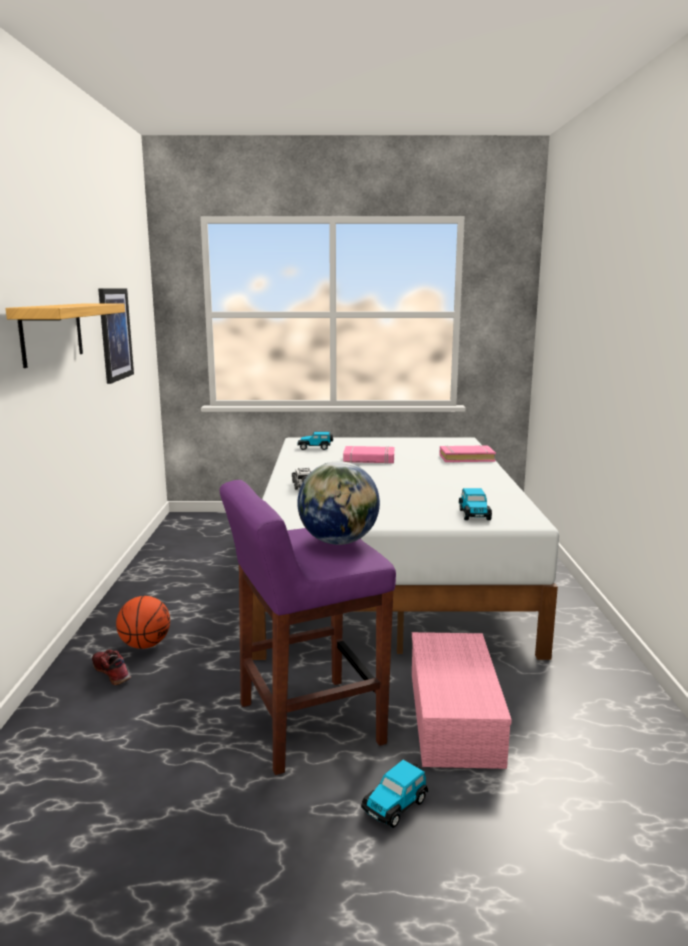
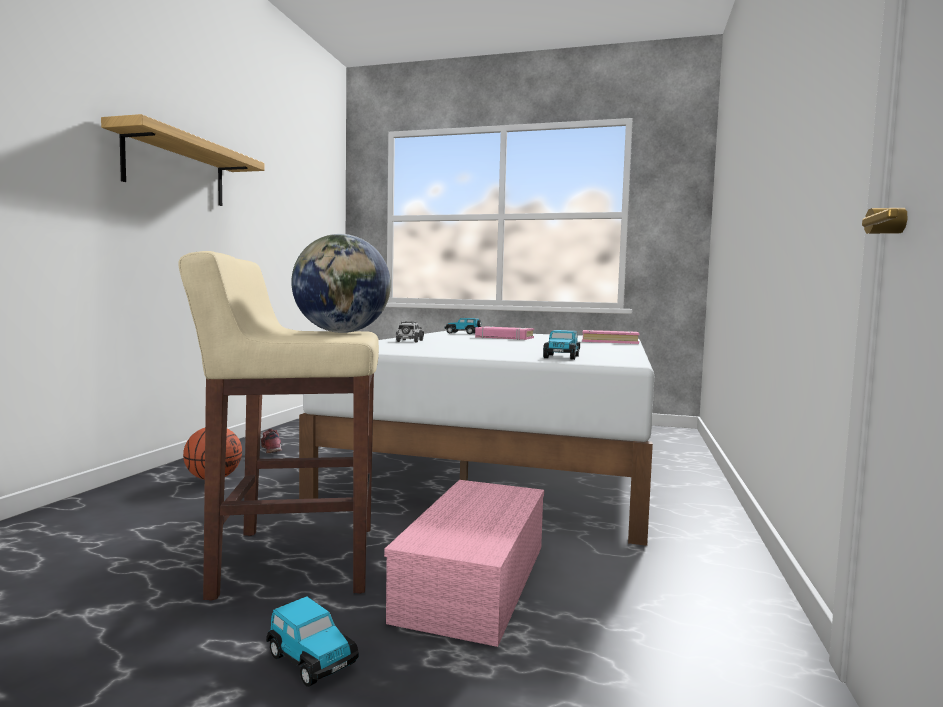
camera: 15 degrees right, 10 degrees down
(113, 672) = (158, 493): shoe -> shoe (272, 449)
(115, 334) = (279, 210): picture -> none
(307, 724) = (295, 560): purple stool -> beige stool
(395, 804) = (310, 658): toy car -> toy car turned 105 degrees counterclockwise

